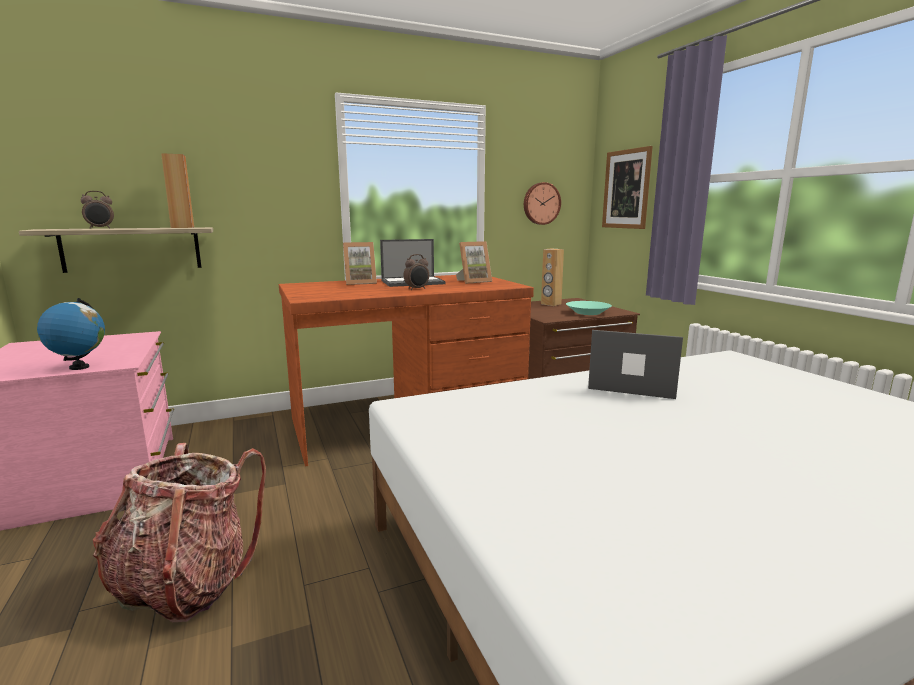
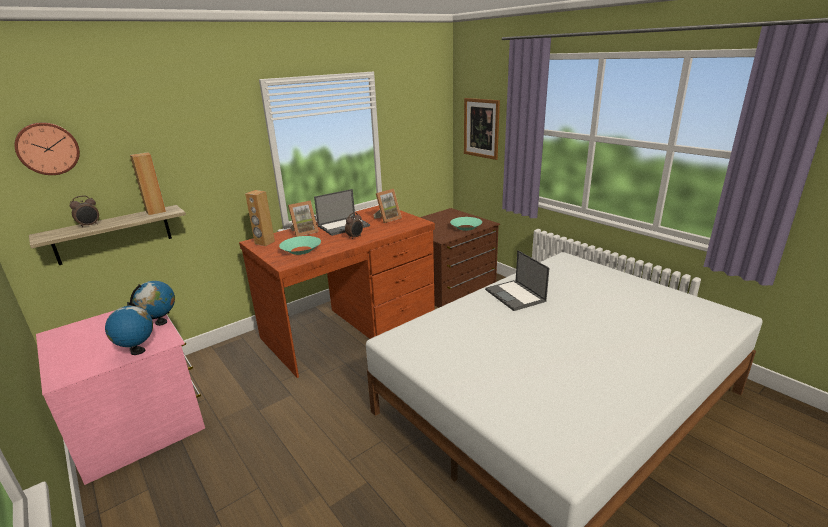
camera: 15 degrees left, 10 degrees up
(138, 348) = (161, 322): none -> globe
(187, 584) = (273, 478): backpack -> none
(339, 292) = (301, 250): none -> turquoise bowl
(541, 203) = (418, 140): wall clock -> wall clock (47, 148)
(551, 304) = (436, 219): brown speaker -> brown speaker (264, 242)
(631, 384) = (515, 296): laptop -> laptop turned 120 degrees counterclockwise

